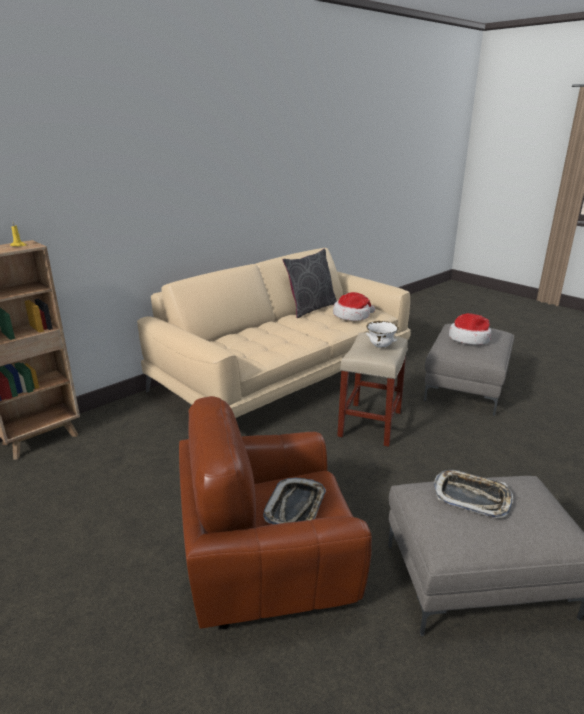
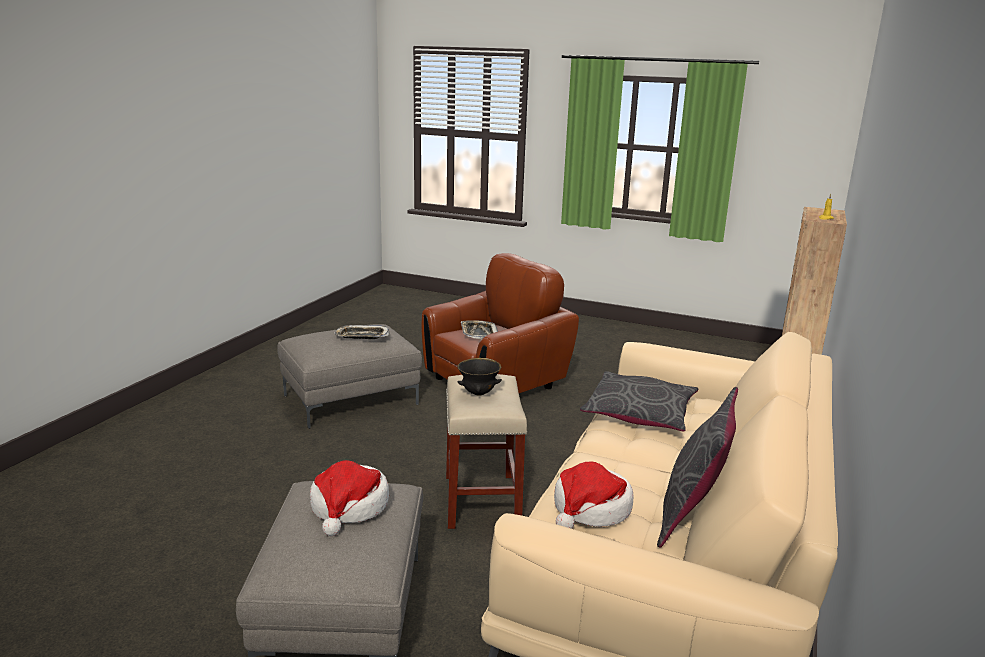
camera: 155 degrees right, 5 degrees down
(266, 349) = (639, 413): none -> grey pillow
(380, 346) = (479, 393): white bowl -> black bowl

